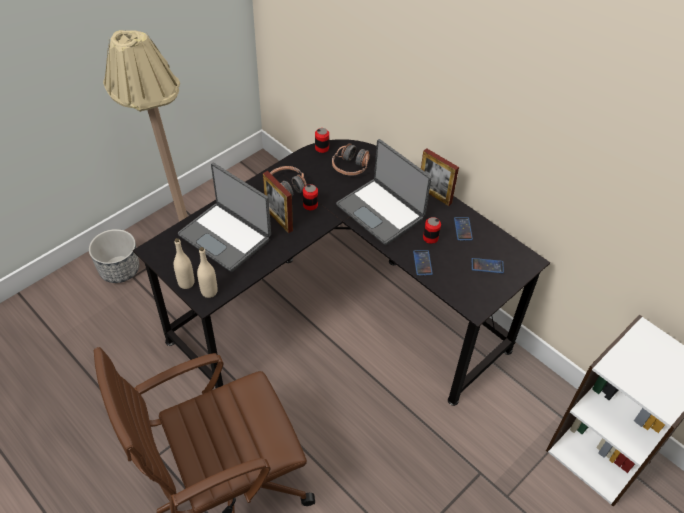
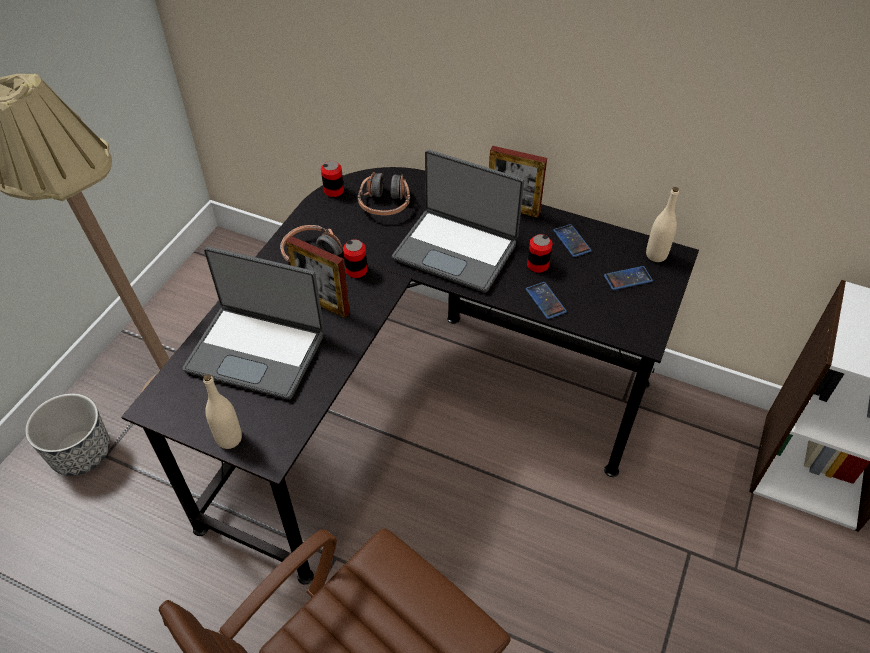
camera: 20 degrees left, 0 degrees up
(209, 292) = (270, 440): beige bottle -> beige bottle (656, 255)

